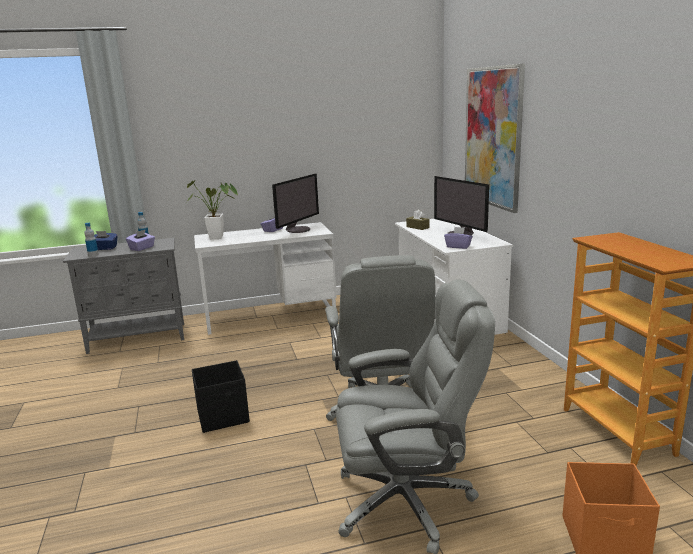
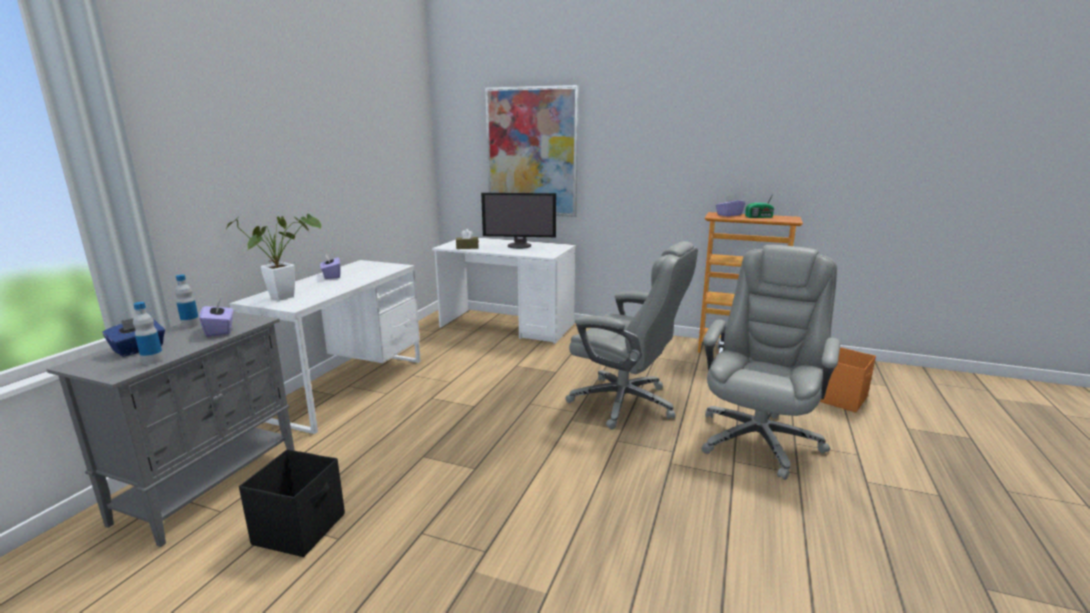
camera: 55 degrees left, 0 degrees up
(224, 416) = (533, 479): black storage box -> black storage box (301, 528)
(298, 230) = (363, 270): monitor -> none
(458, 246) = (548, 253): purple tissue box -> purple tissue box (729, 215)
(647, 251) = (759, 217): none -> radio

